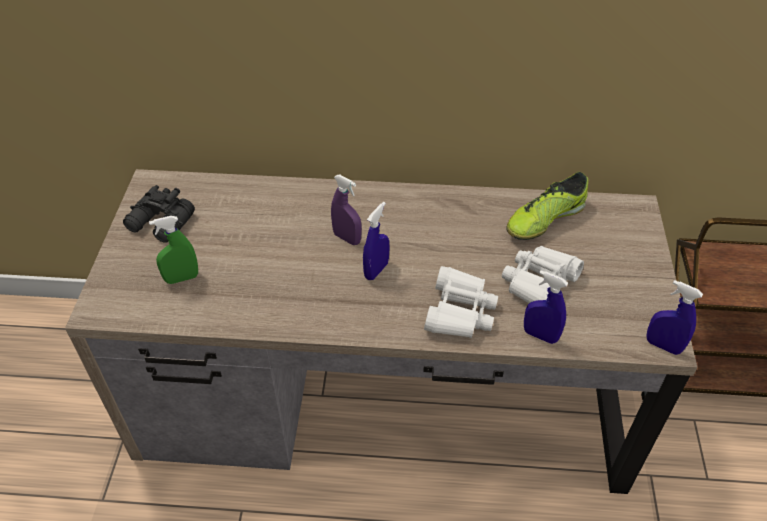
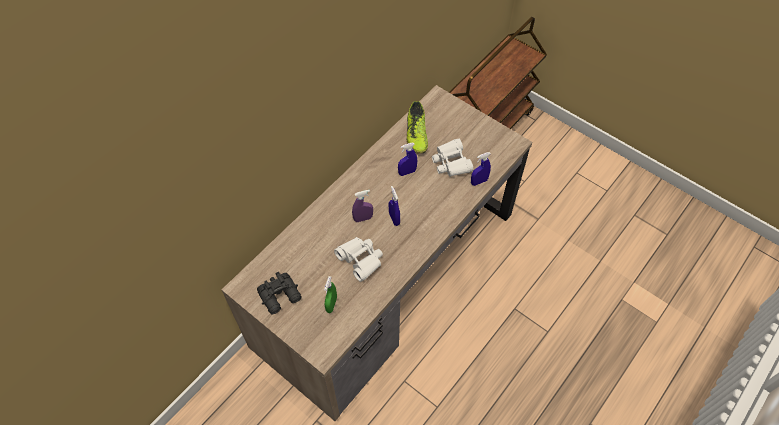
camera: 55 degrees left, 10 degrees up
(460, 311) = (444, 202): white binoculars -> white binoculars (360, 260)
(663, 346) = (515, 145): blue spray bottle -> blue spray bottle (407, 172)

